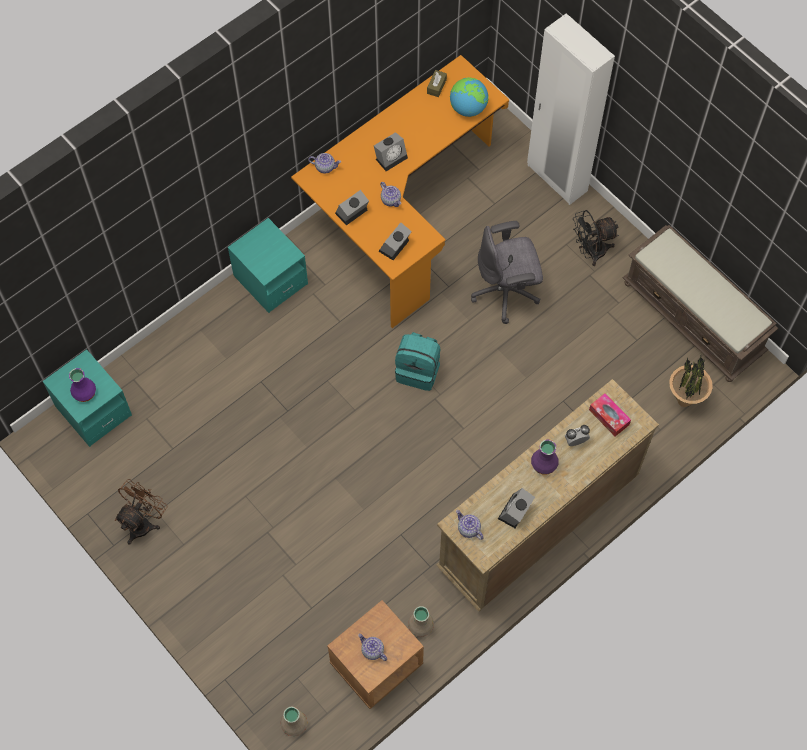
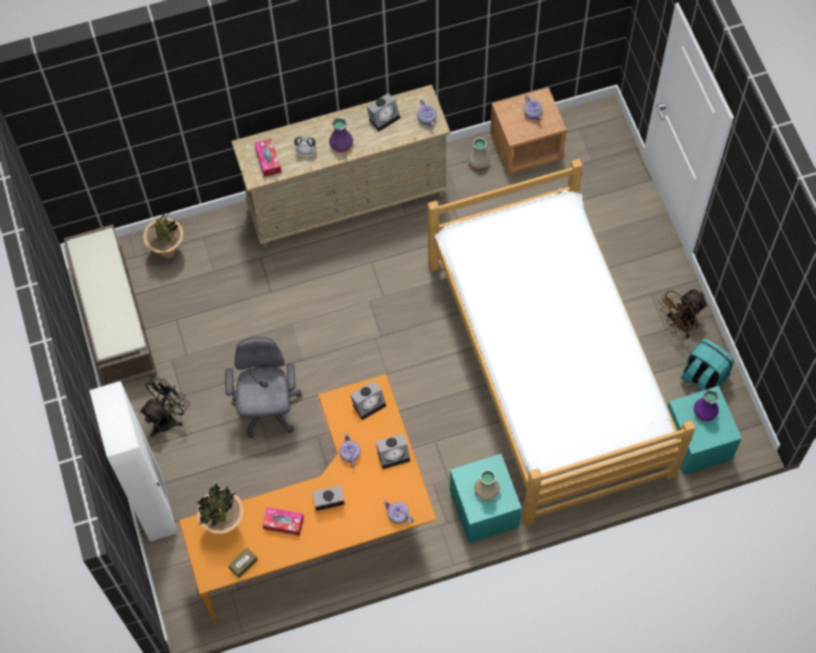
camera: 155 degrees left, 0 degrees up
(260, 427) = (548, 368): none -> bed
(294, 723) = (607, 130): beige vase -> beige vase (486, 491)
(418, 370) = (384, 366): turquoise backpack -> turquoise backpack (702, 378)
(420, 127) = (283, 523): none -> tissue box
(468, 108) = (225, 525): globe -> potted plant
(506, 292) = (267, 409): grey office chair -> grey office chair turned 105 degrees counterclockwise
(591, 252) = (167, 418): black fan -> black fan turned 60 degrees counterclockwise

